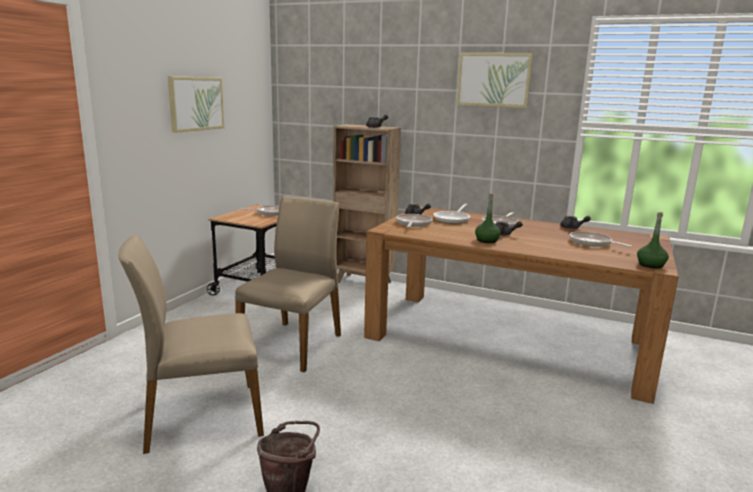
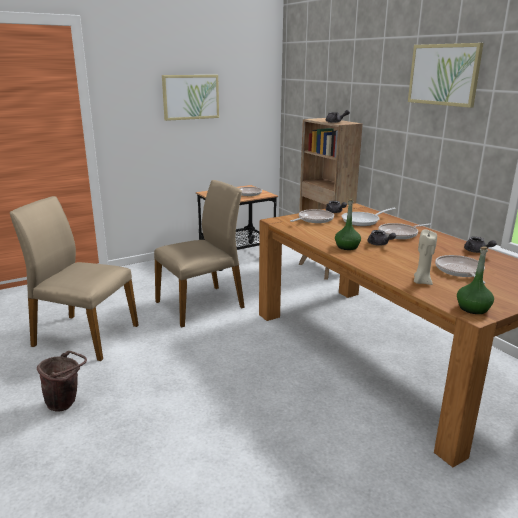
camera: 35 degrees right, 5 degrees up
(587, 255) = (421, 282): none -> beige candle

